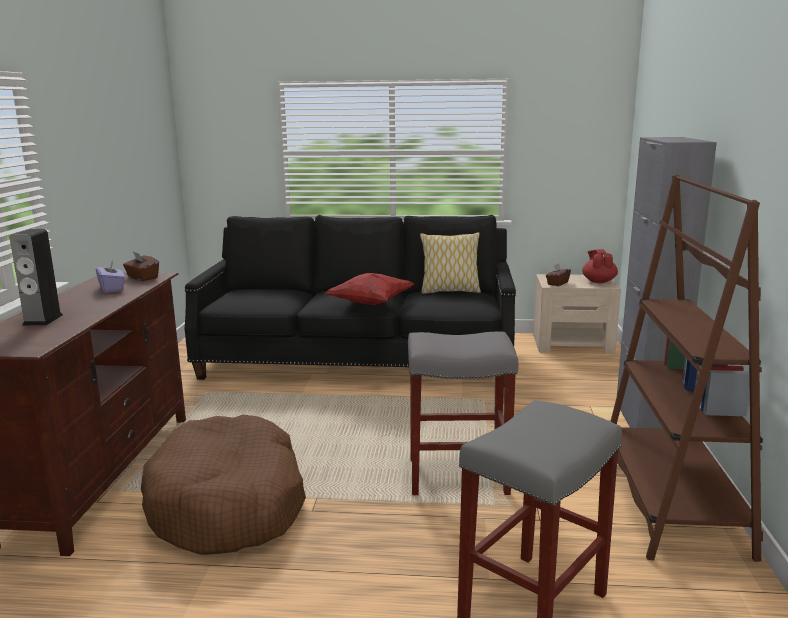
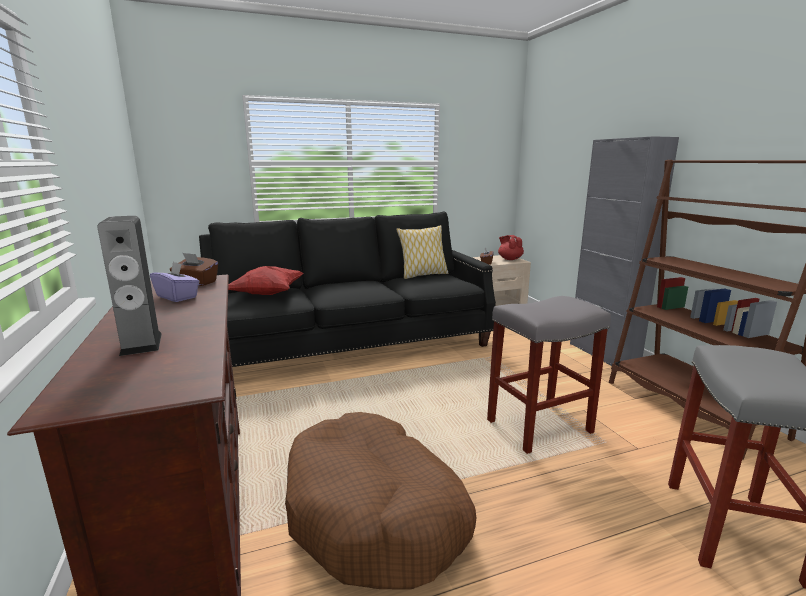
camera: 25 degrees left, 0 degrees up
(370, 303) = (377, 291): red pillow -> red pillow (267, 294)

